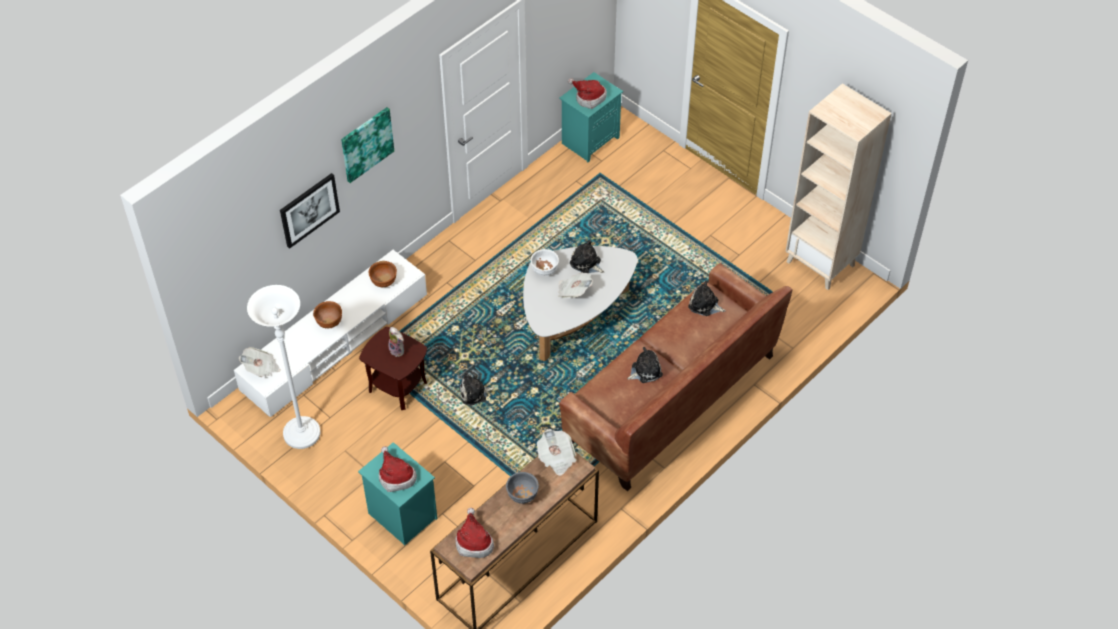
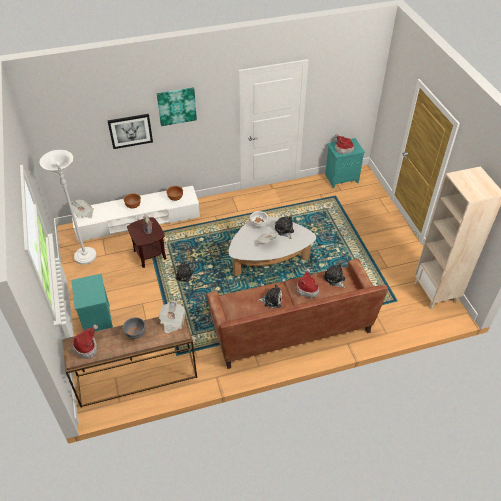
camera: 30 degrees right, 5 degrees down
(396, 476) = (87, 292): hat -> hat (307, 288)

